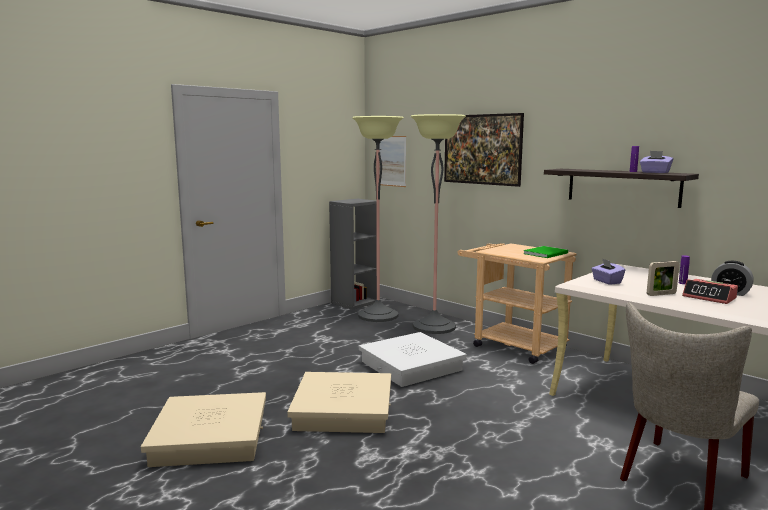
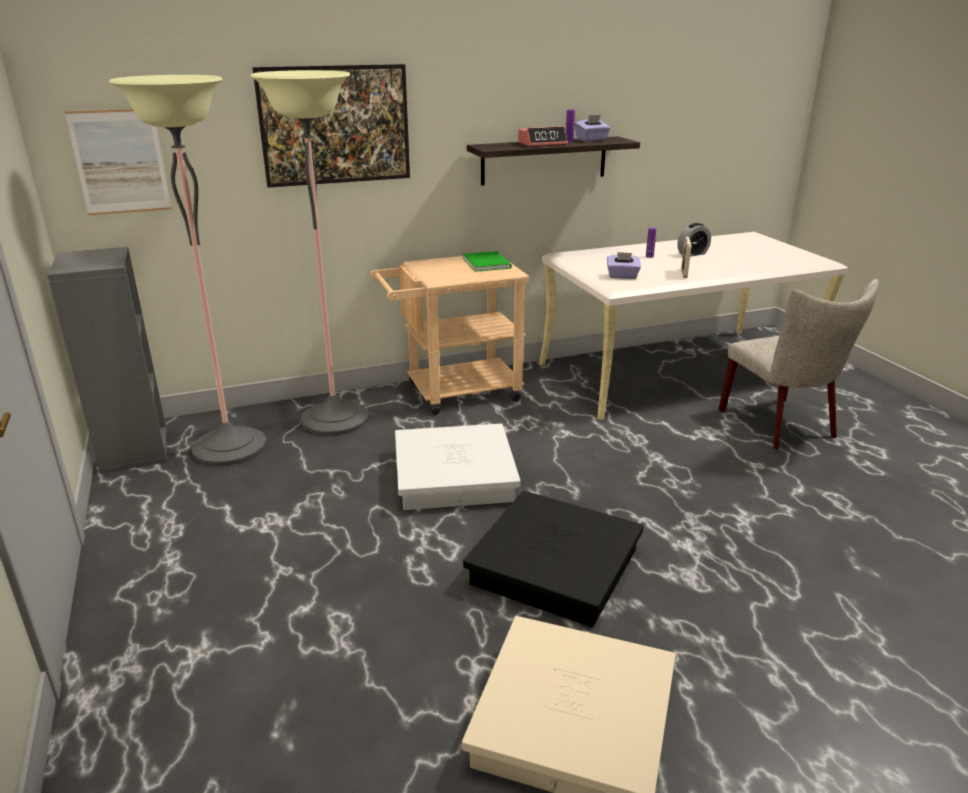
camera: 65 degrees left, 15 degrees up
(343, 410) = (556, 566): beige storage box -> black storage box
(709, 297) = (704, 263): alarm clock -> alarm clock (542, 143)

